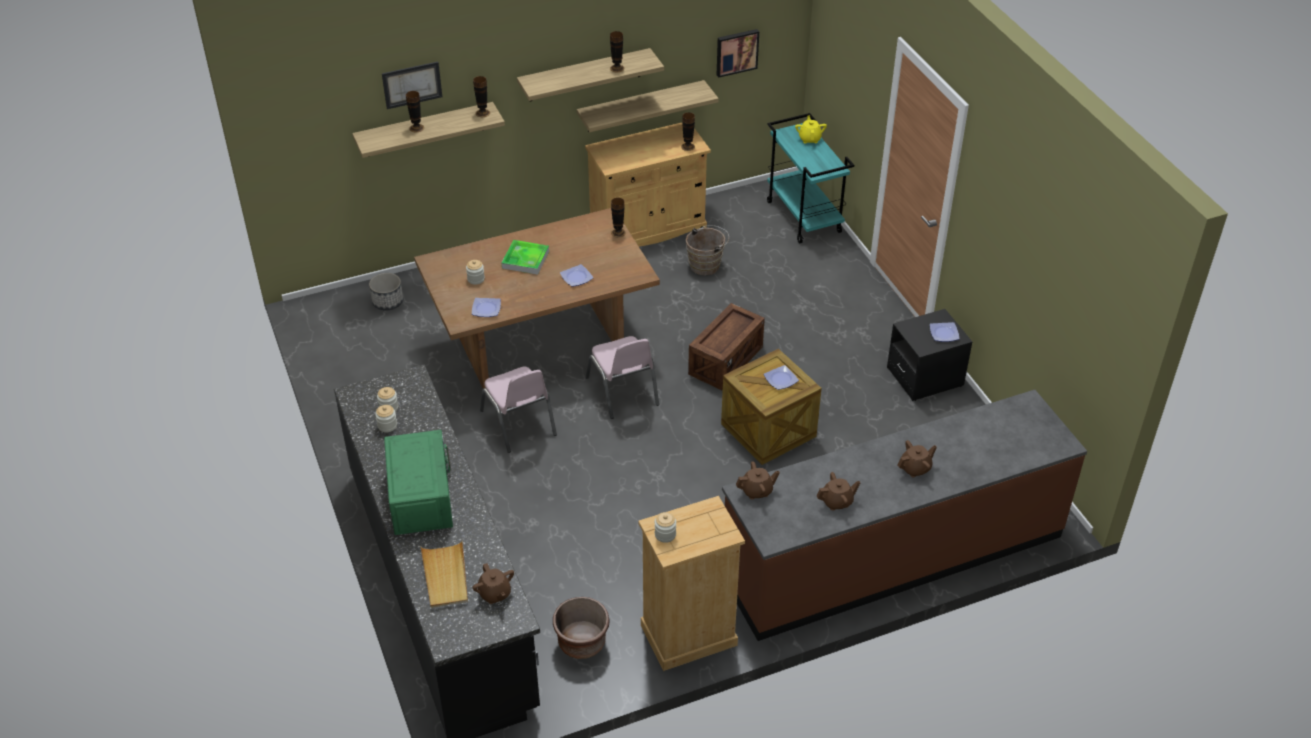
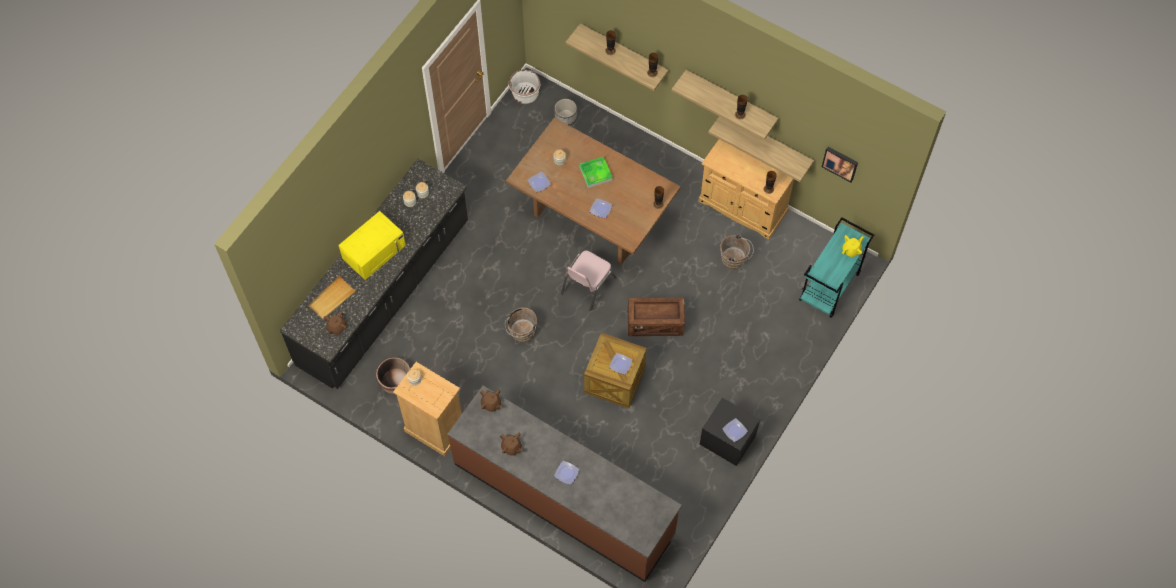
camera: 55 degrees right, 20 degrees up
(317, 318) = (525, 94): none -> white planter
(412, 84) = (620, 27): picture -> none
(420, 496) = (374, 251): green microwave -> yellow microwave
(518, 423) = (522, 250): pink chair -> none
(630, 481) = (521, 333): none -> brown bucket
(915, 468) = (566, 473): brown teapot -> plate

